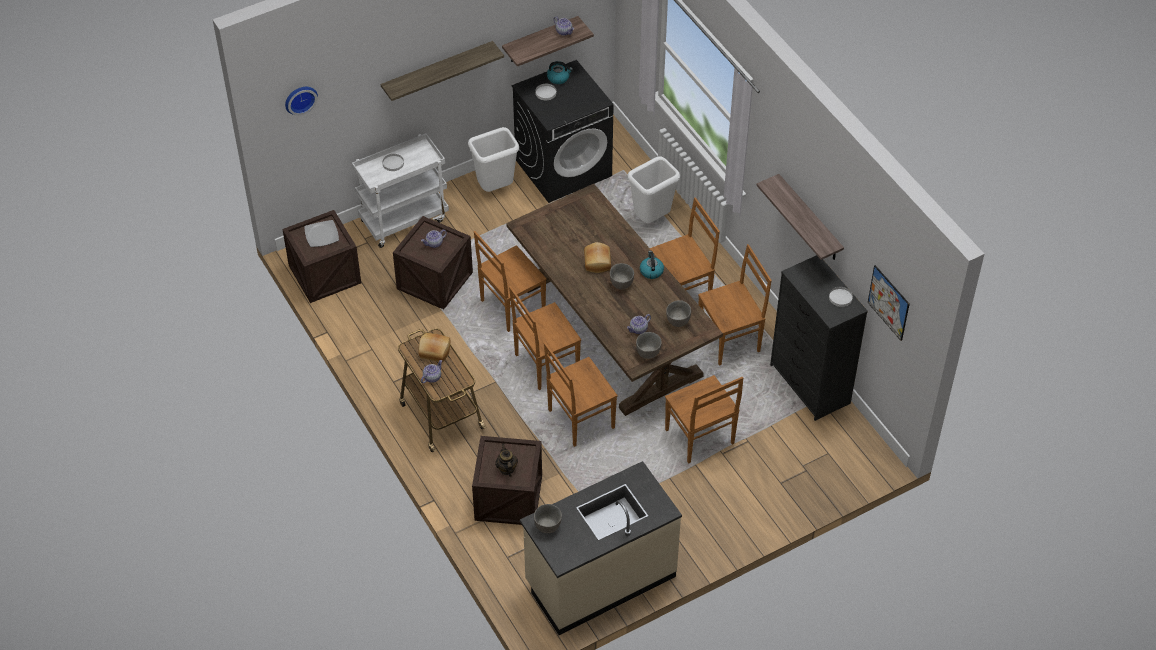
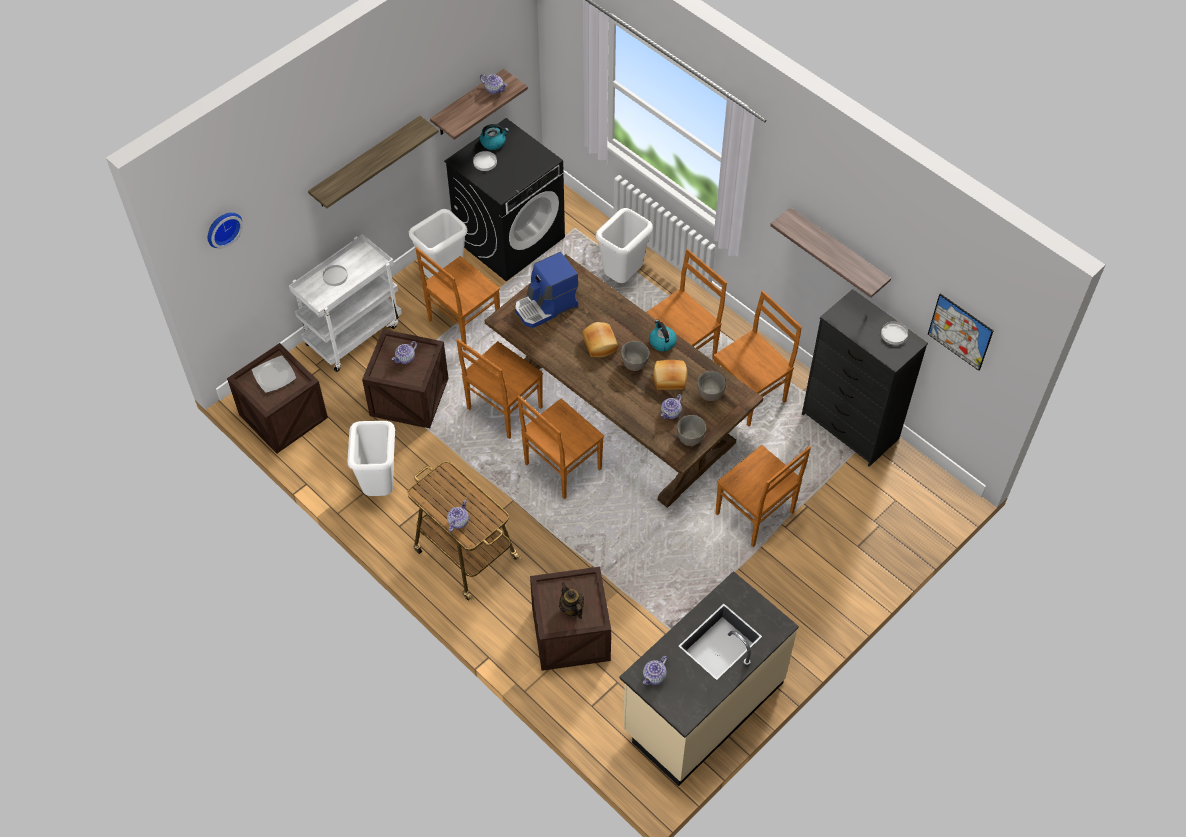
camera: 15 degrees left, 5 degrees up
(387, 347) = (380, 486): none -> white trash can
(434, 352) = (451, 490): bread -> bread (669, 379)
(548, 526) = (654, 676): grey bowl -> teapot
(562, 223) = (546, 307): none -> coffee machine
(579, 420) = (619, 524): brown chair -> brown chair (462, 323)

